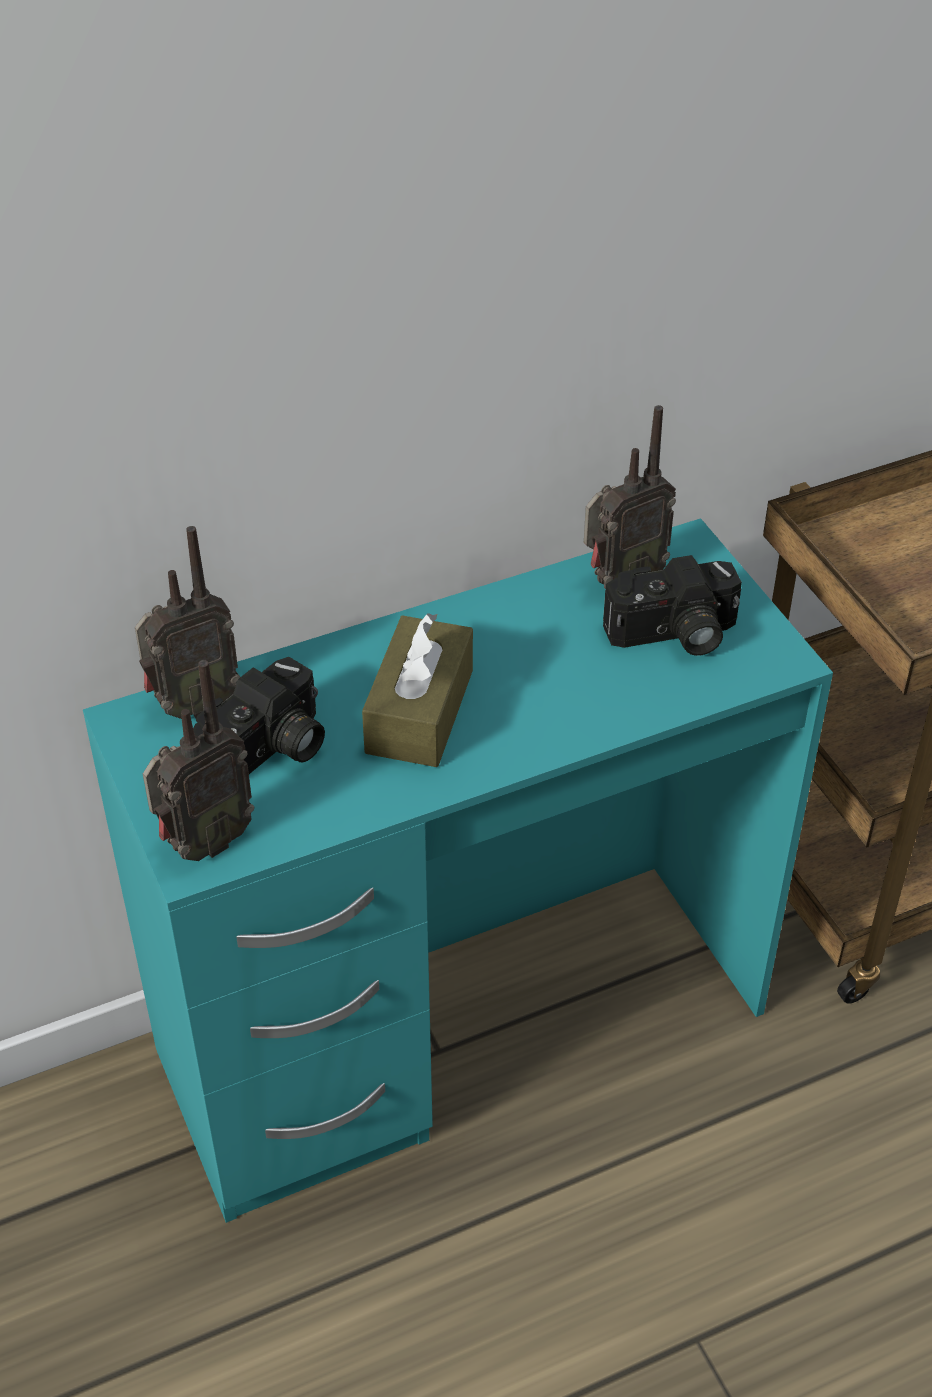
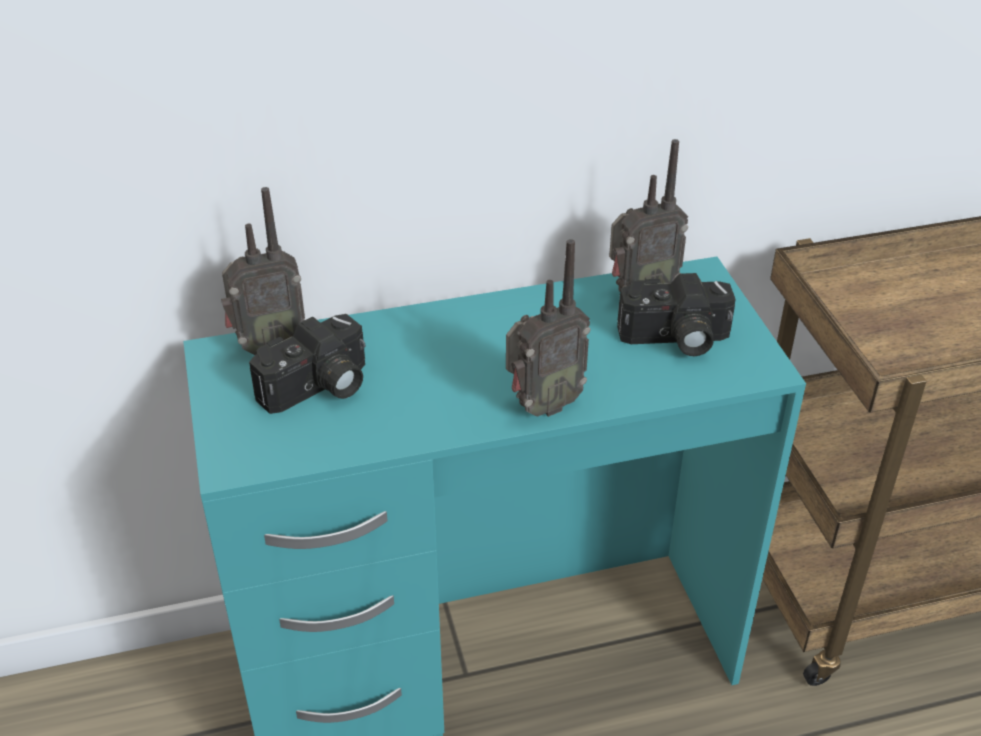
camera: 10 degrees right, 5 degrees down
(203, 843) = (244, 451): radio -> radio (541, 406)
(419, 711) = (449, 373): brown tissue box -> none

